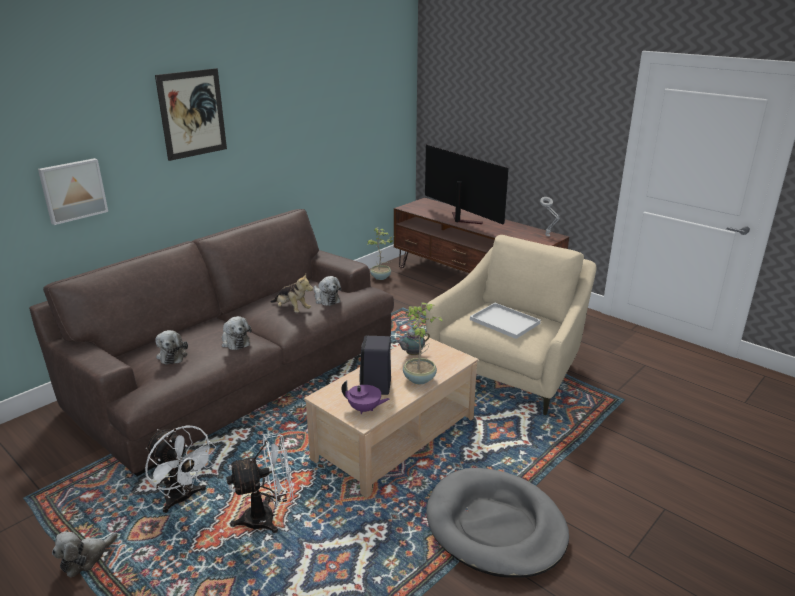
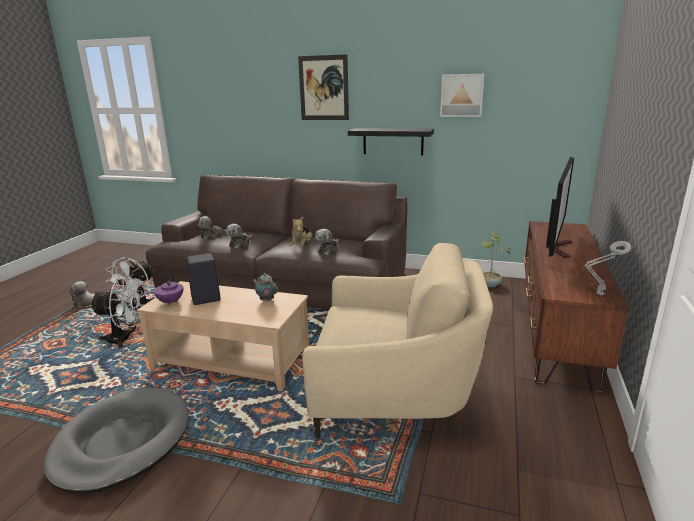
camera: 65 degrees right, 5 degrees down
(73, 190) = (240, 126): picture -> picture (461, 95)
(268, 517) = (125, 339): white fan -> white fan turned 45 degrees counterclockwise
(274, 163) = (393, 141): none -> black shelf
(420, 378) = (226, 311): potted plant -> none
(506, 322) = (363, 325): white tray -> none

